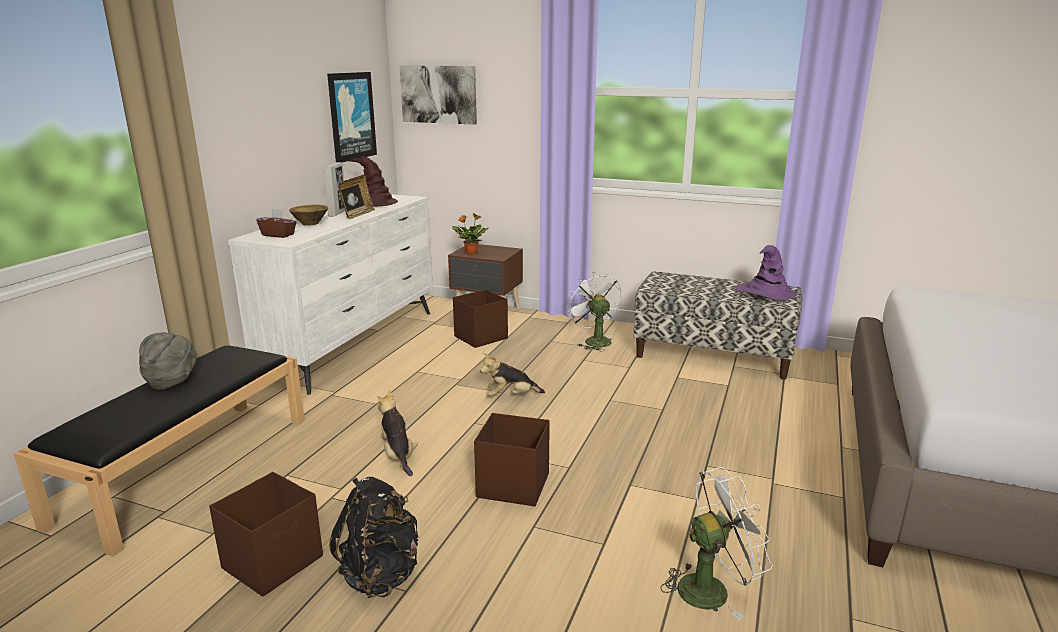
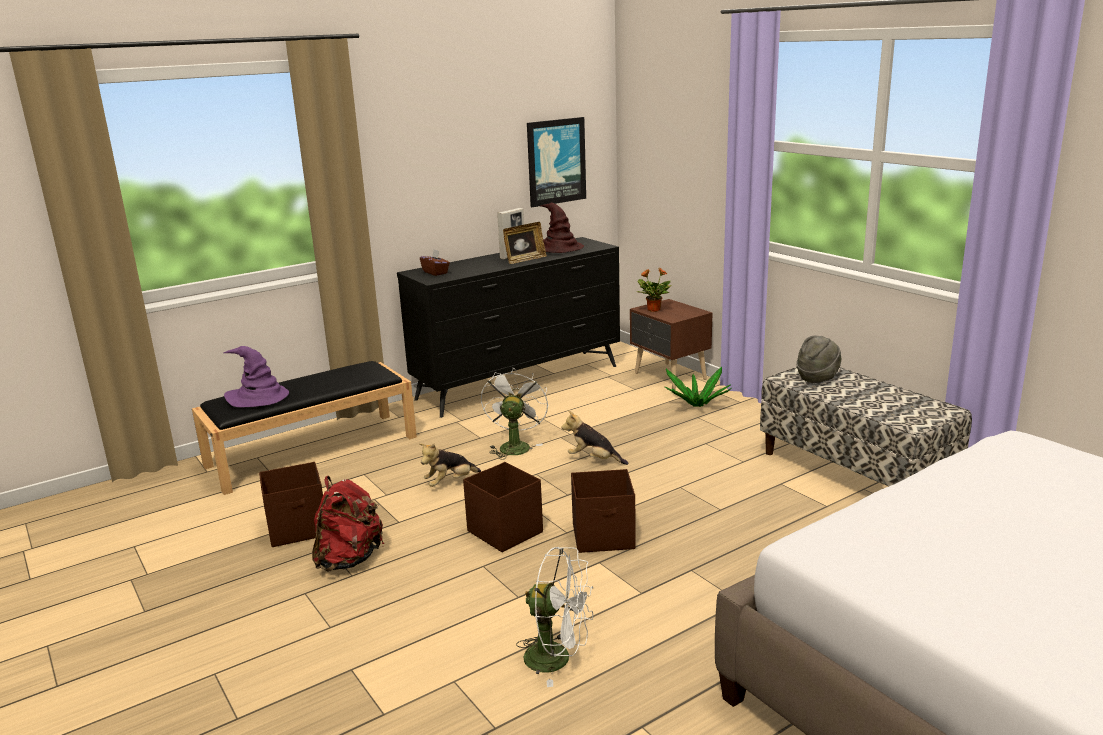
camera: 35 degrees right, 0 degrees up
(172, 380) = (309, 380): grey hat -> grey hat (817, 377)
(310, 223) = (475, 264): brown bowl -> none
(355, 344) = (520, 382): white dresser -> black dresser
(381, 574) = (349, 559): black backpack -> red backpack
(398, 455) = (450, 482): plush toy -> plush toy turned 135 degrees counterclockwise
(439, 94) = (651, 140): picture -> none
(481, 337) = (635, 399): brown storage box -> brown storage box (604, 537)
(537, 331) = (697, 404): none -> potted plant
(593, 340) = (742, 426): white fan -> white fan (514, 446)
(765, 293) = (908, 409): purple hat -> purple hat (258, 397)

